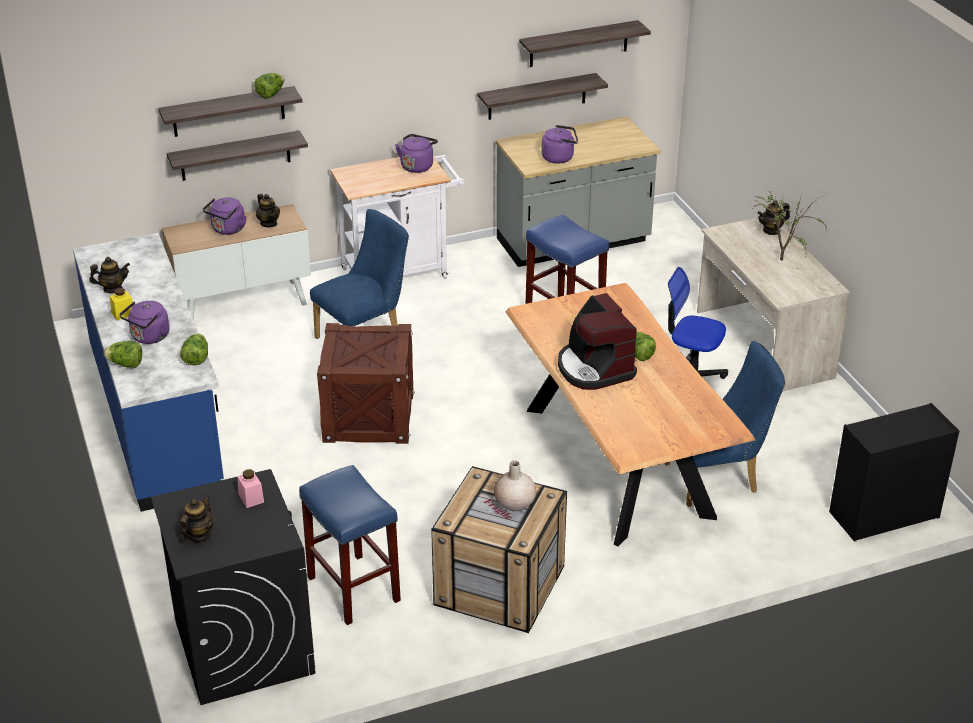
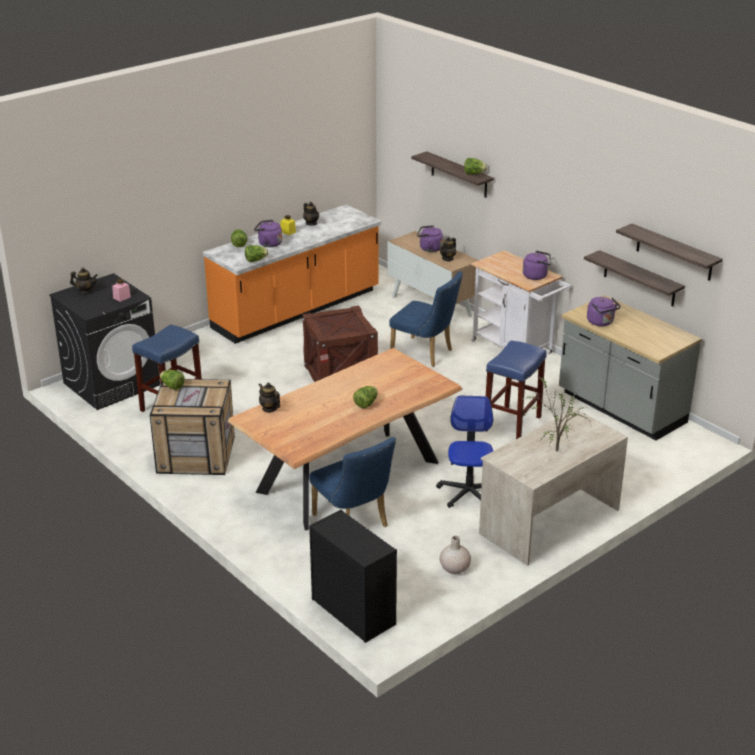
camera: 70 degrees right, 5 degrees down
(157, 417) = (297, 310): blue counter -> orange counter
(235, 156) = (459, 208): shelf -> none
(461, 522) = (172, 386): none -> lettuce
(514, 503) = (199, 400): beige vase -> beige vase (454, 568)
(594, 368) = (338, 390): coffee machine -> none
(771, 230) = (601, 440): teapot -> teapot (269, 408)

